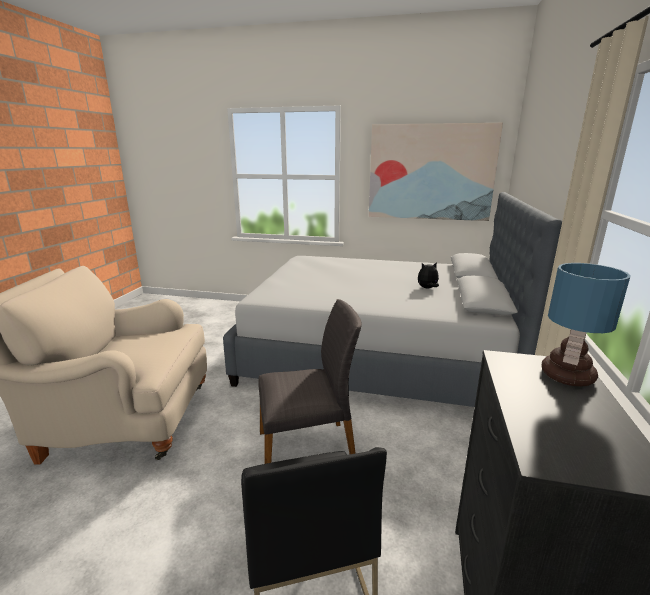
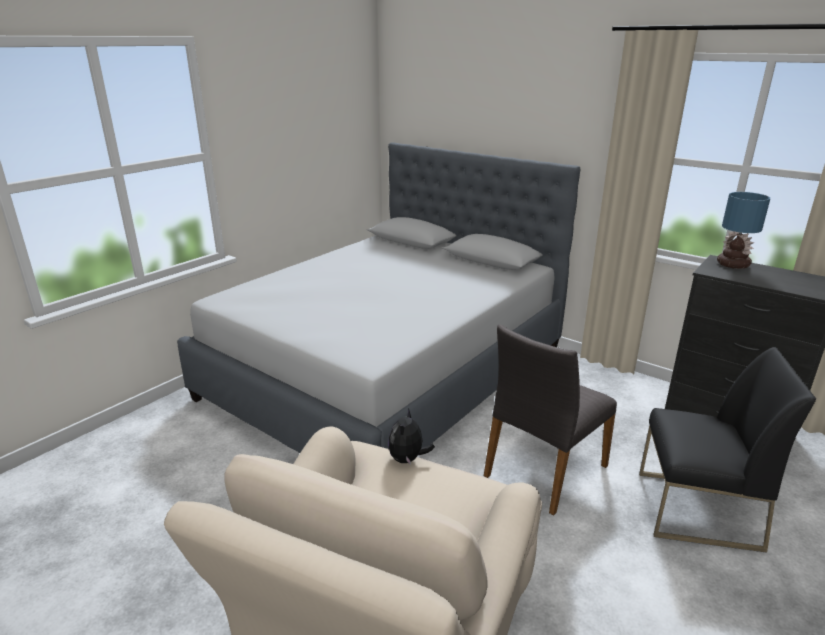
camera: 65 degrees left, 5 degrees up
(307, 450) = (543, 470): grey chair -> grey chair turned 150 degrees counterclockwise
(427, 288) = (435, 267): plush toy -> plush toy (408, 459)
(430, 172) = (315, 130): picture -> none

